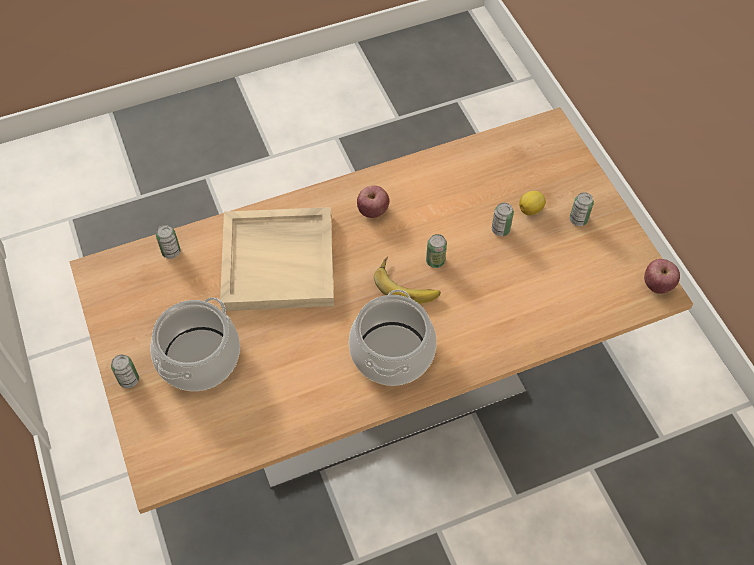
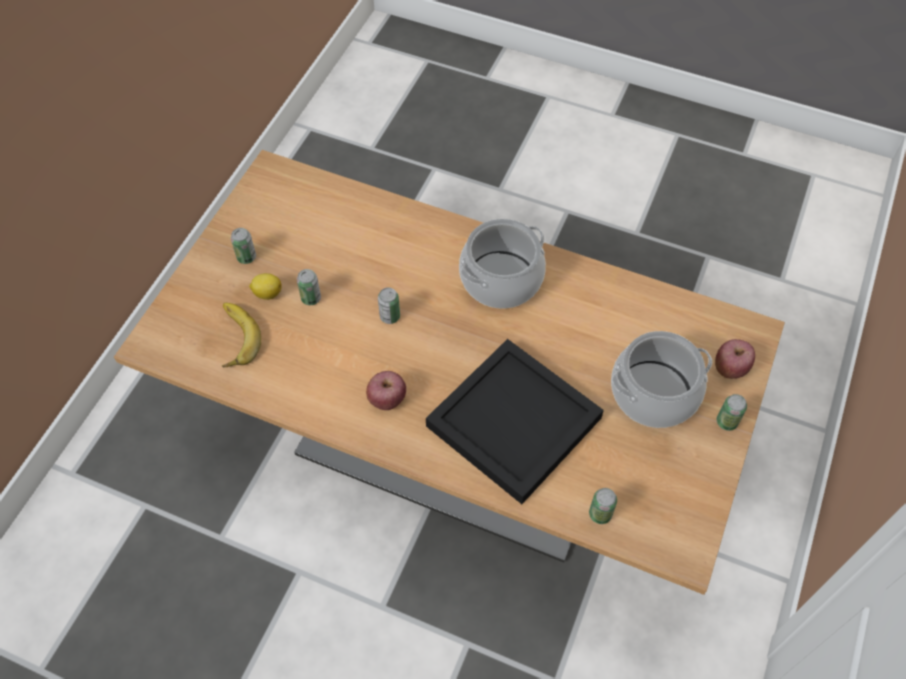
camera: 135 degrees left, 0 degrees up
(279, 261) = (512, 422): beige tray -> black tray
(407, 284) = (432, 317): banana -> banana (234, 338)
(657, 285) = (265, 175): apple -> apple (730, 368)

